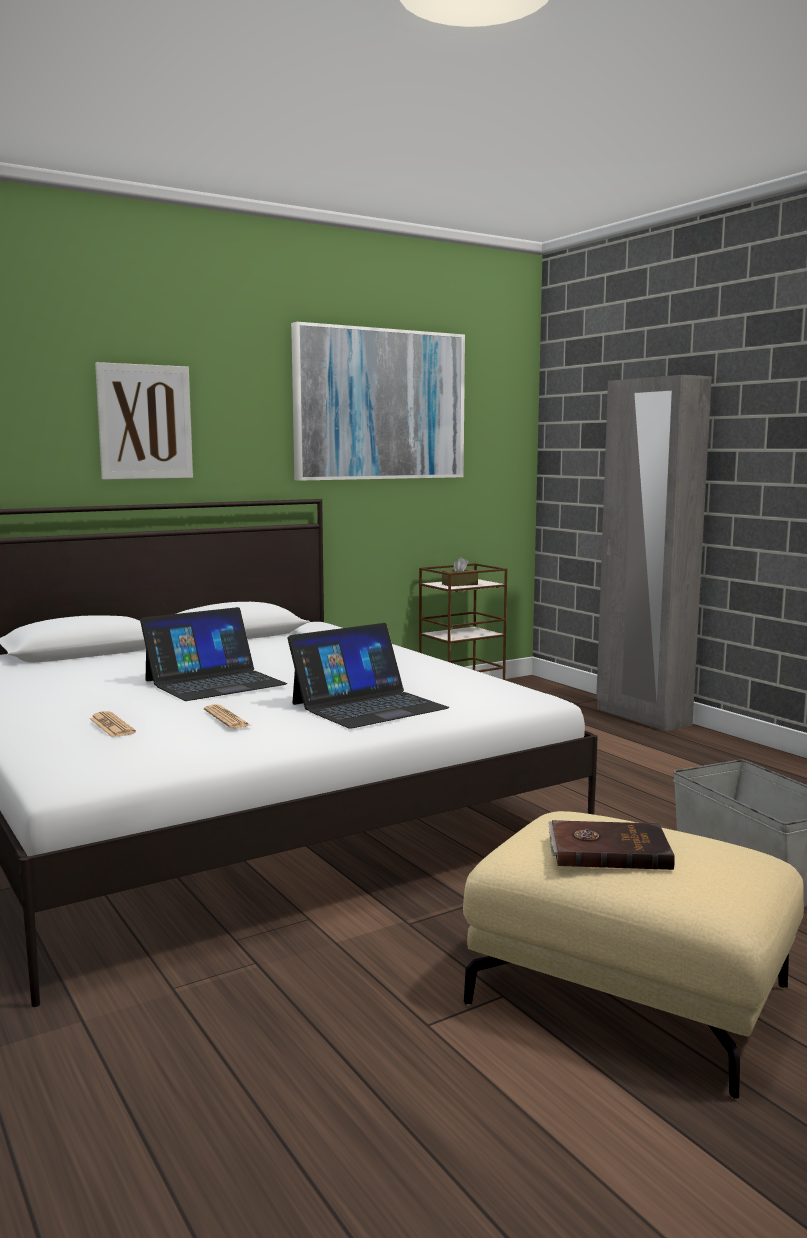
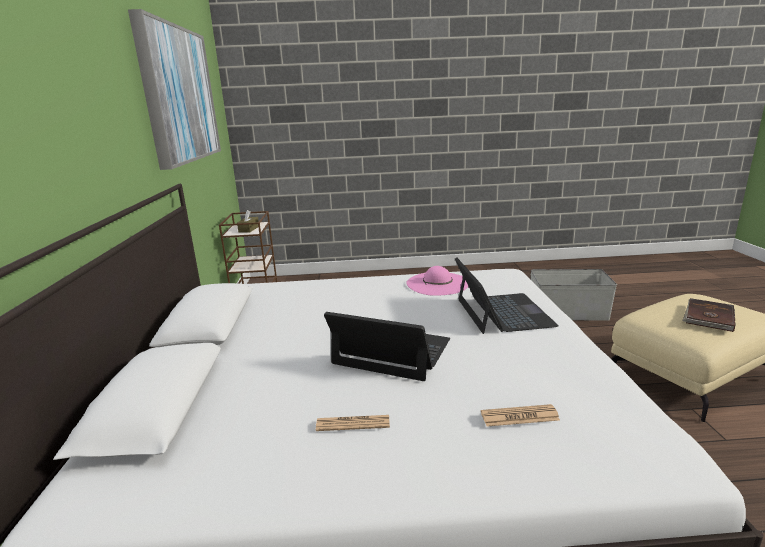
camera: 60 degrees left, 10 degrees up
(145, 422) = (66, 121): picture -> none
(214, 682) = (392, 352): laptop -> laptop turned 60 degrees counterclockwise
(227, 718) = (514, 362): newspaper -> newspaper (353, 423)
(435, 676) = (437, 283): none -> pink hat
(642, 717) = (360, 275): grey wardrobe -> none

